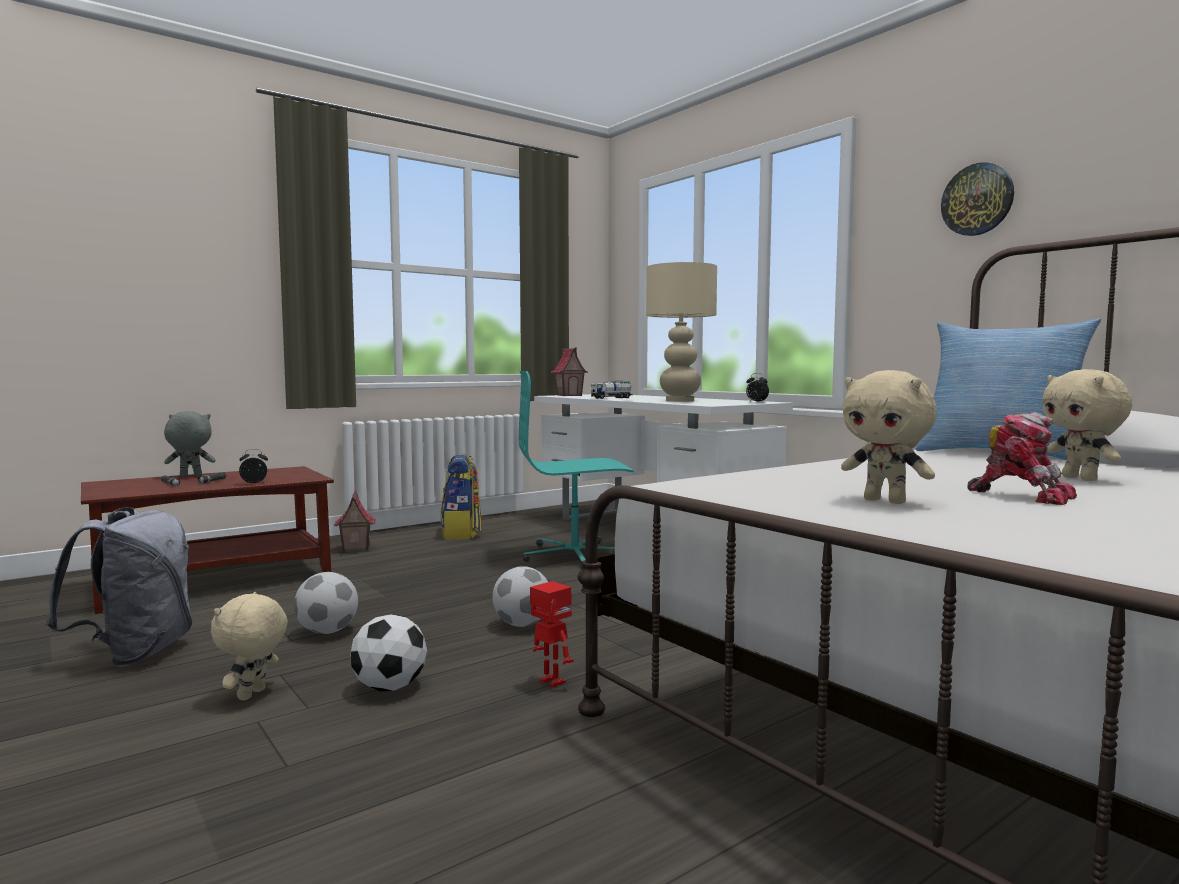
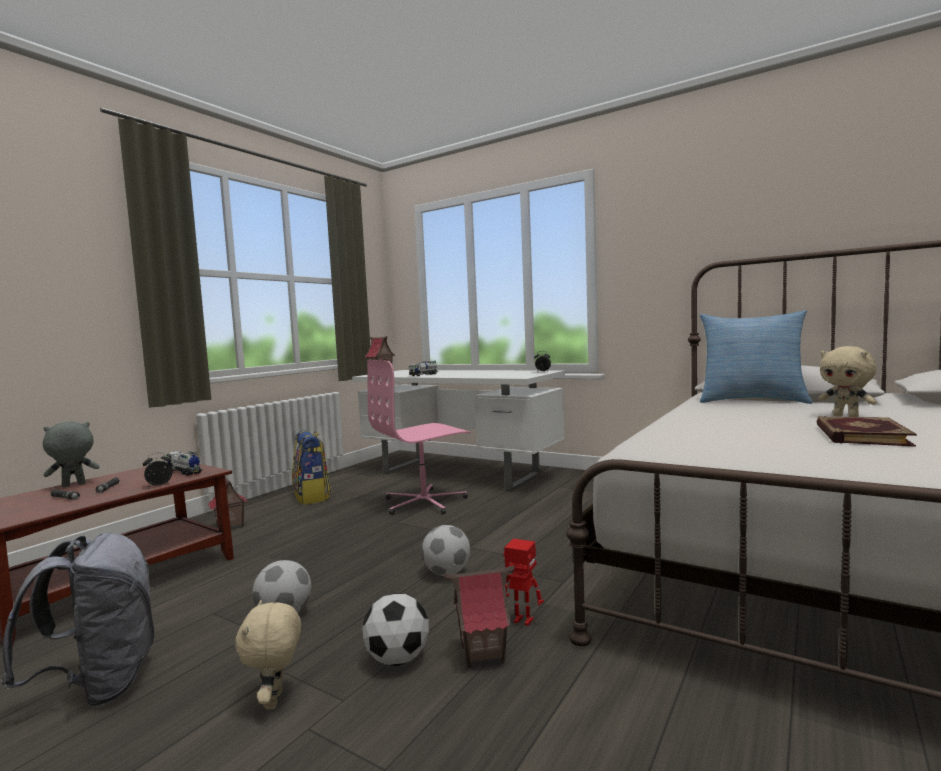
camera: 20 degrees left, 0 degrees up
(292, 476) = (184, 471): none -> toy truck
(475, 701) = (482, 654): none -> toy house
(575, 555) = (425, 503): turquoise office chair -> pink office chair
(680, 401) = (485, 374): beige table lamp -> none
(886, 501) = (806, 450): beige plush toy -> none
(977, 200) = (687, 230): wall clock -> none
(1022, 496) = (859, 435): toy robot -> book

